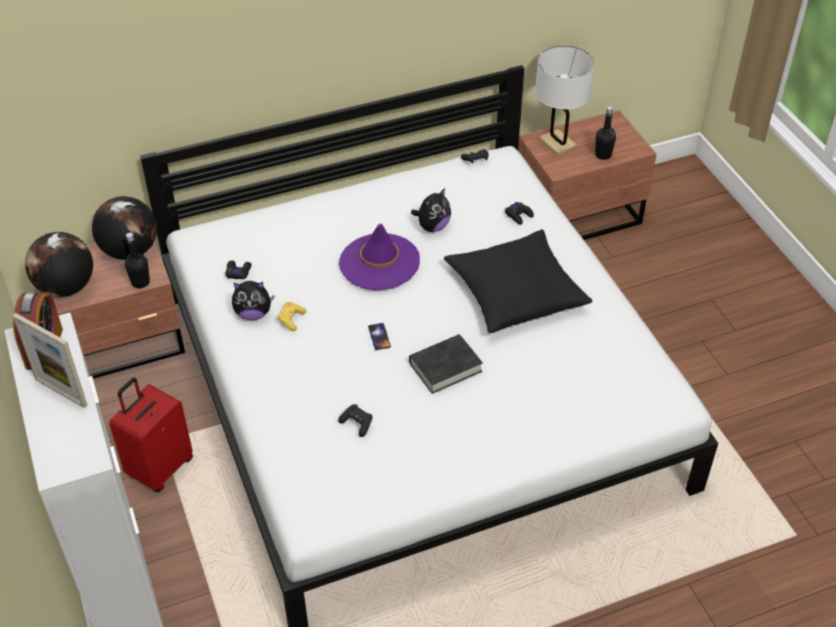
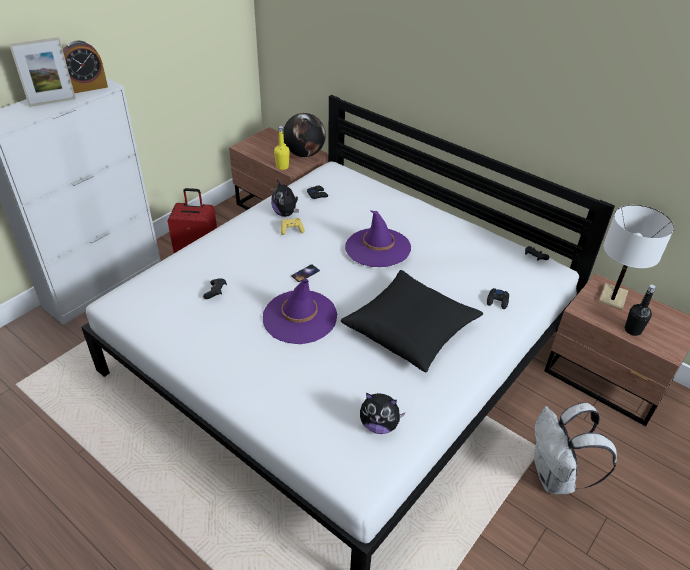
camera: 60 degrees right, 5 degrees down
(61, 392) = (52, 102): picture frame -> picture frame turned 120 degrees counterclockwise
(66, 288) = (258, 146): globe -> none
(140, 282) = (282, 167): black bottle -> yellow bottle
(432, 226) = (438, 260): plush toy -> plush toy (379, 425)
(445, 367) = (299, 317): black book -> purple hat
(659, 308) = (555, 477): none -> white backpack

